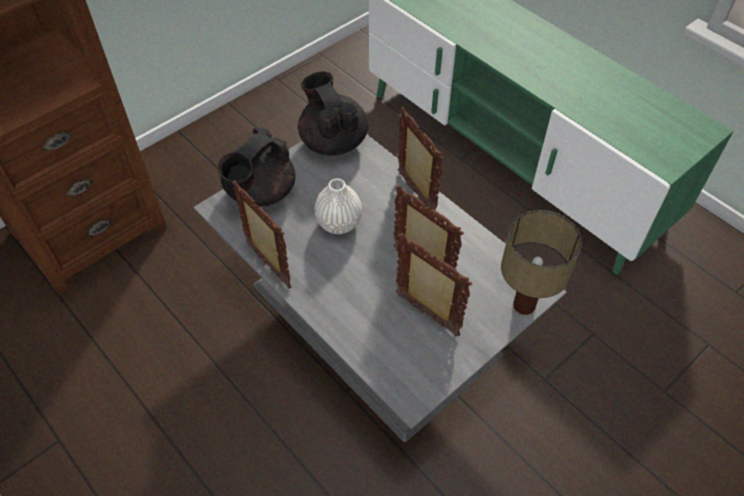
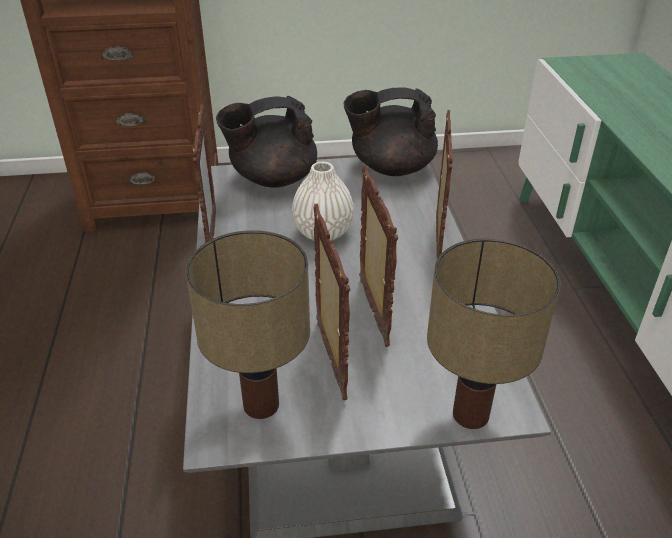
camera: 35 degrees right, 15 degrees down
(333, 141) = (390, 167): black teapot -> black teapot turned 105 degrees counterclockwise
(417, 367) = (261, 406): none -> table lamp

